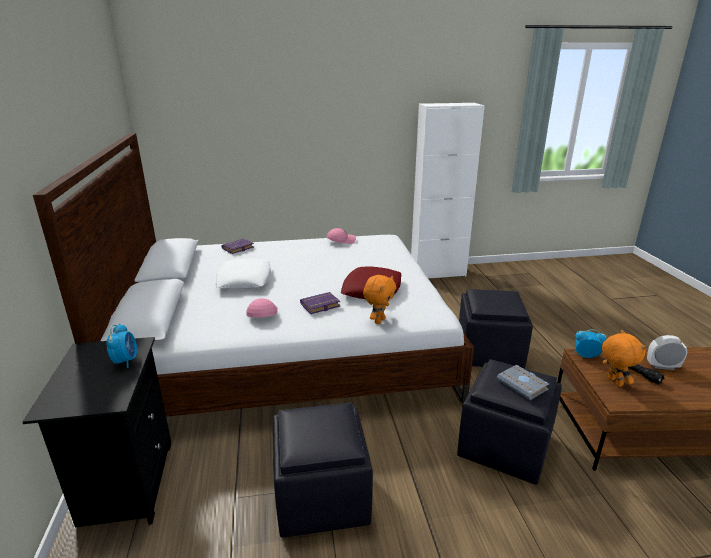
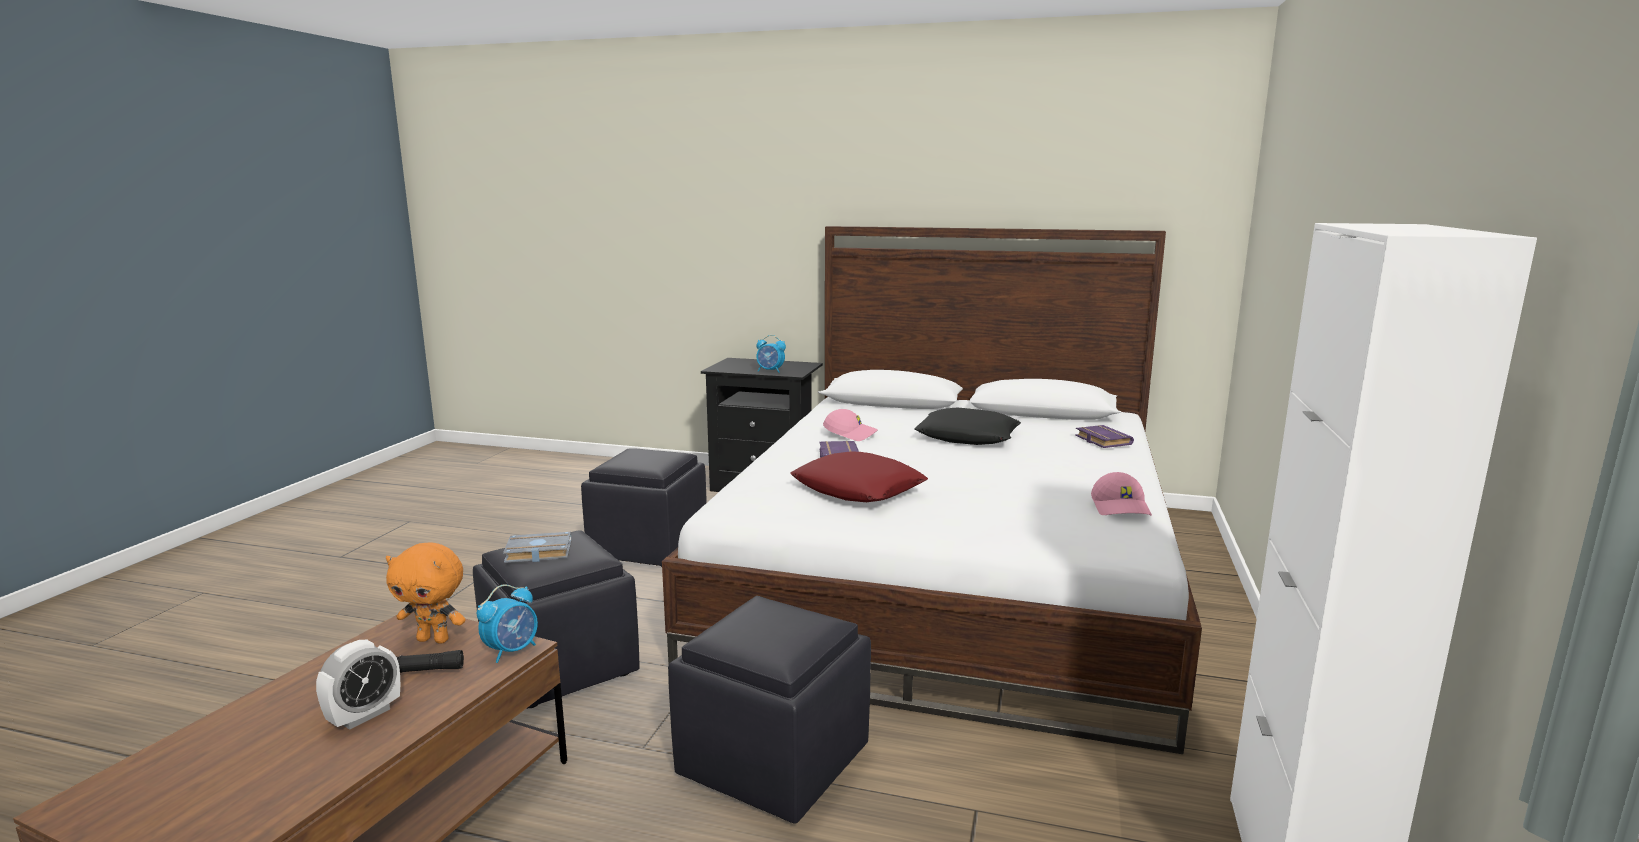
camera: 115 degrees right, 10 degrees down
(244, 280) = (967, 436): white pillow -> black pillow
(379, 320) = (760, 478): orange plush toy -> none

